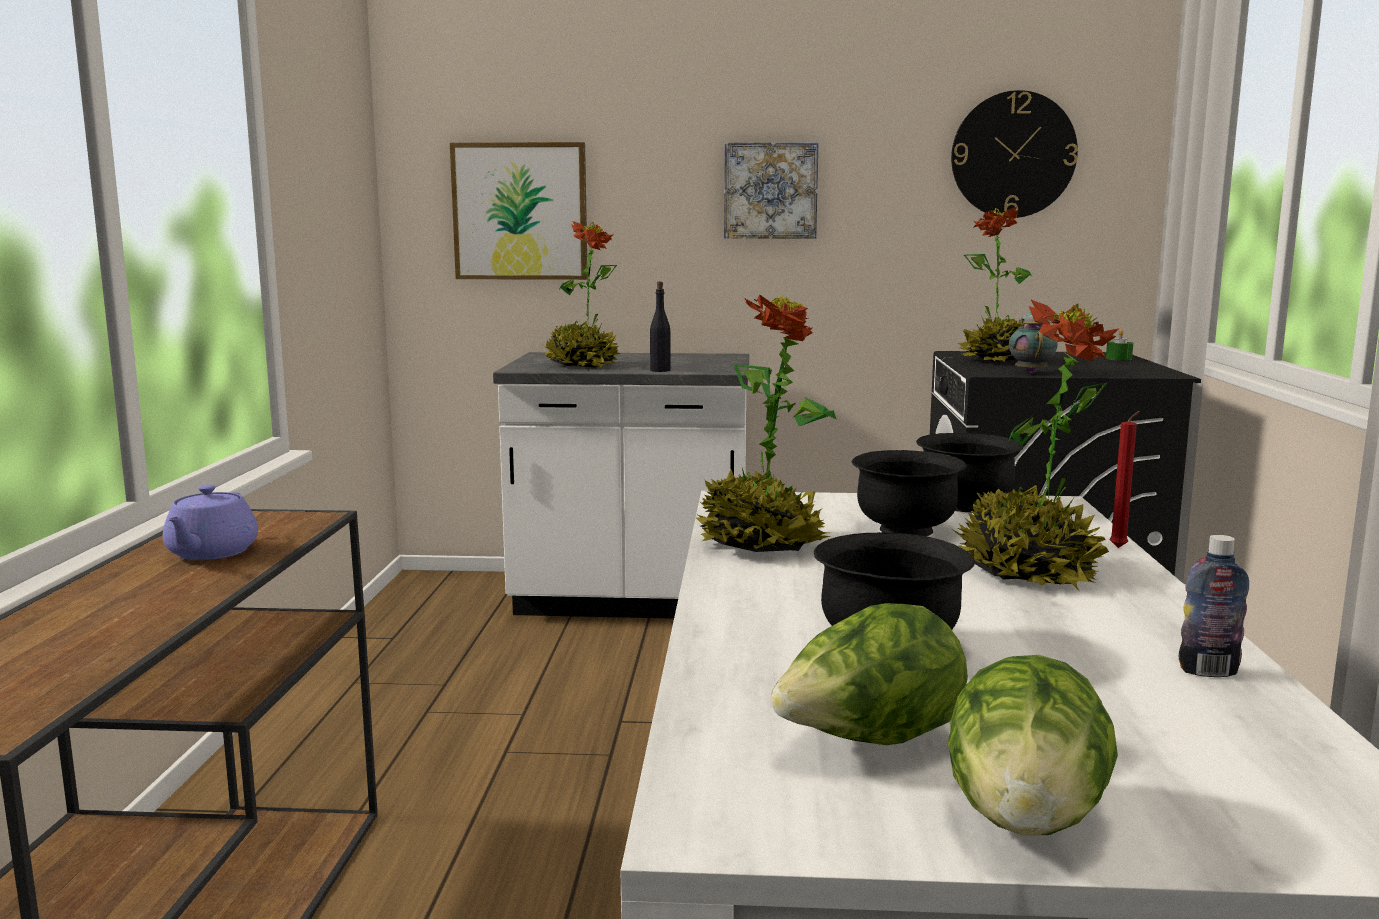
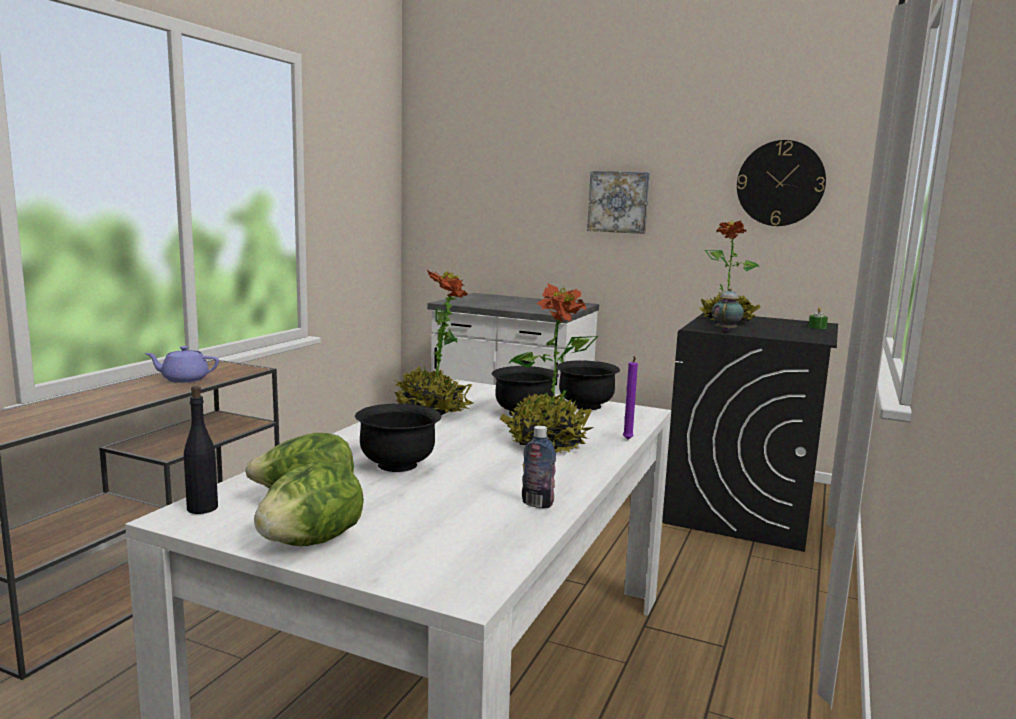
camera: 20 degrees right, 0 degrees up
(211, 553) = (184, 379): purple teapot -> purple teapot turned 60 degrees clockwise
(520, 211) = (474, 209): picture -> none
(582, 365) = (484, 303): potted plant -> none
(660, 370) = (520, 309): black bottle -> black bottle (203, 508)
(1119, 548) = (627, 440): red candle -> purple candle

